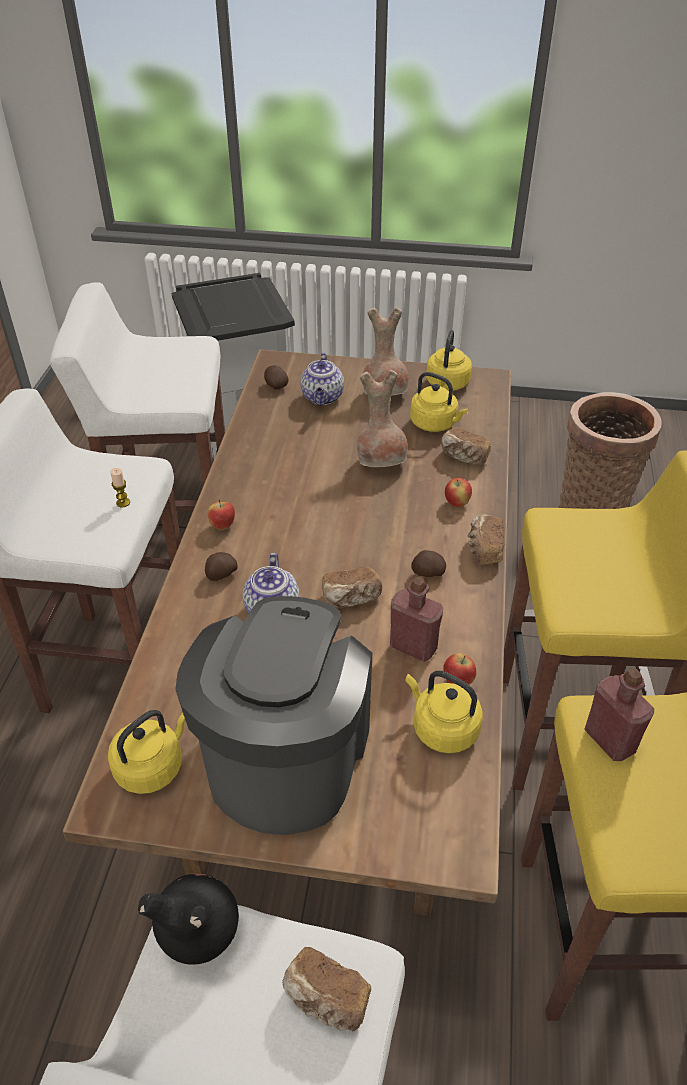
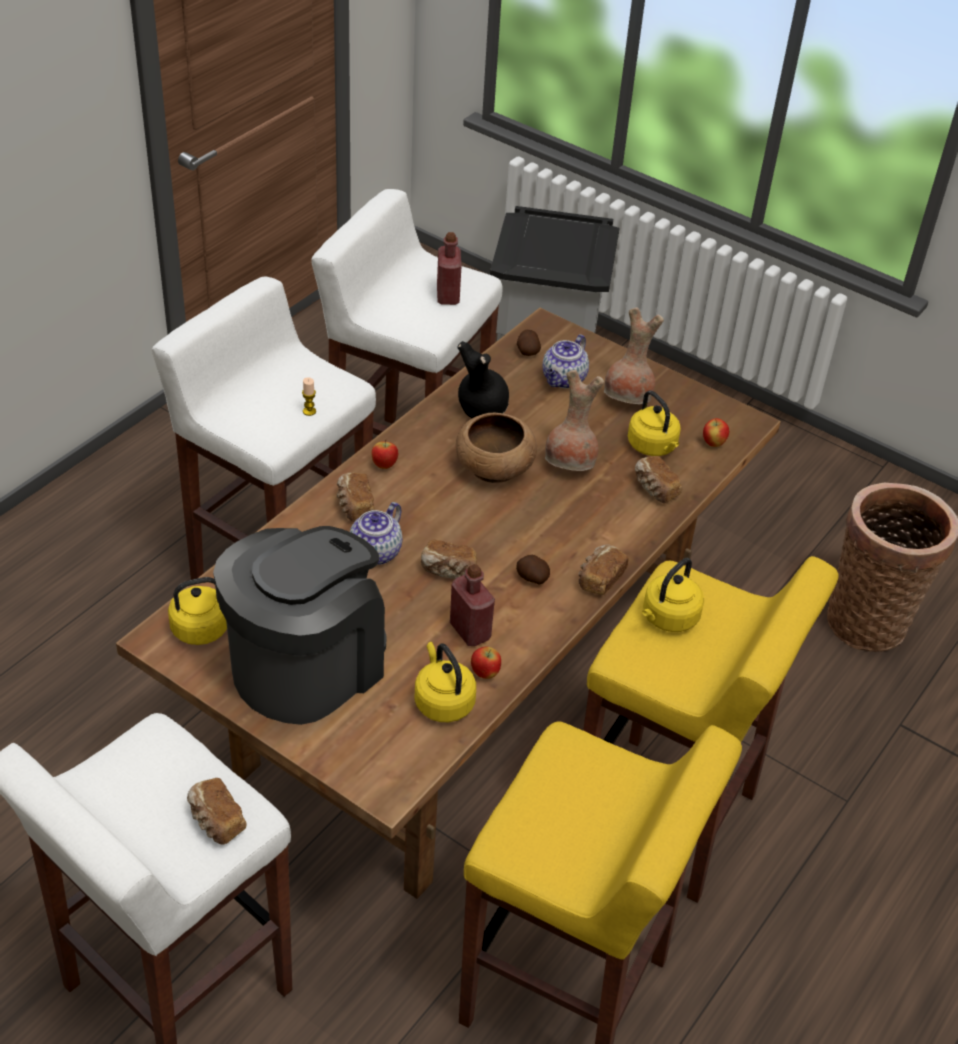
camera: 25 degrees right, 0 degrees up
(197, 935) = (158, 744): black vase -> black vase (480, 411)
(221, 575) = (354, 506): potato -> bread
(321, 491) = (494, 468): none -> brown bowl
(447, 385) = (699, 412): yellow kettle -> yellow kettle (668, 618)
(457, 503) = (610, 529): apple -> apple (713, 443)
(610, 740) = (563, 766): red bottle -> red bottle (448, 296)

